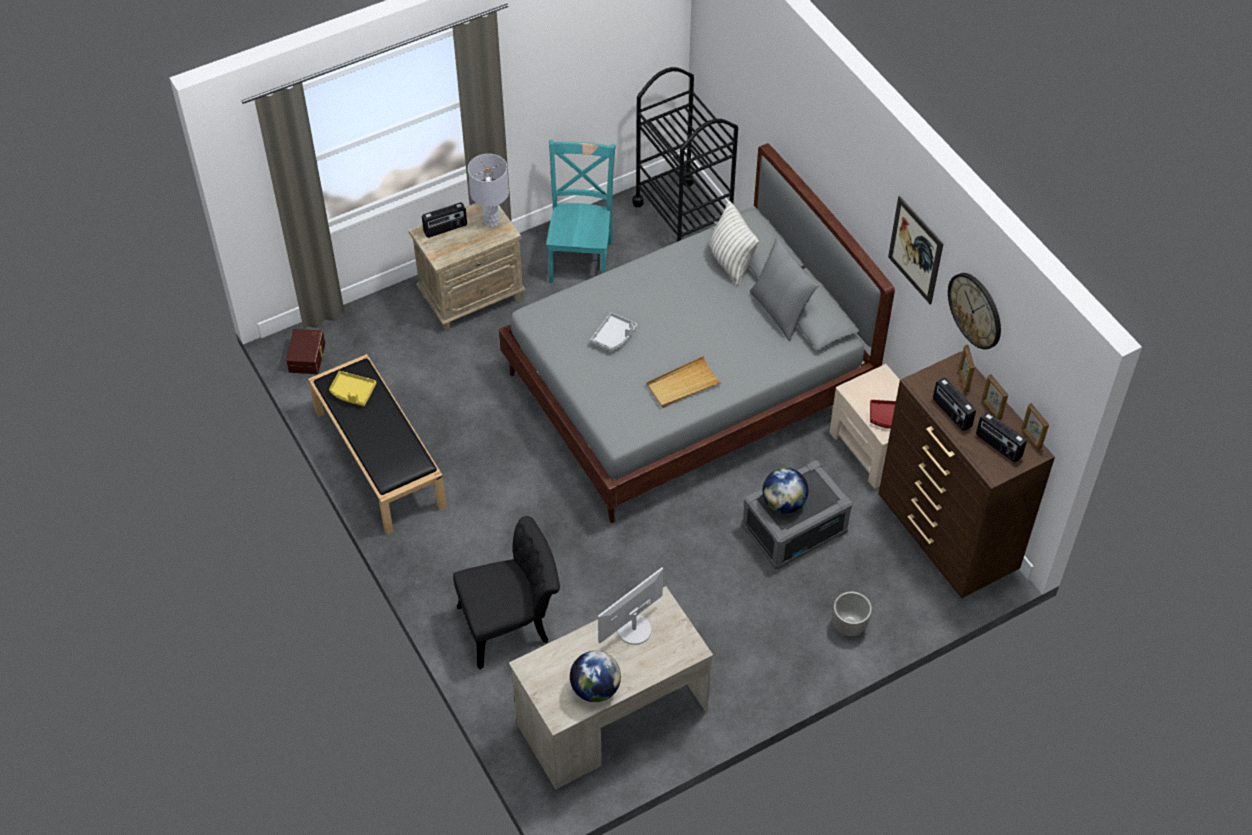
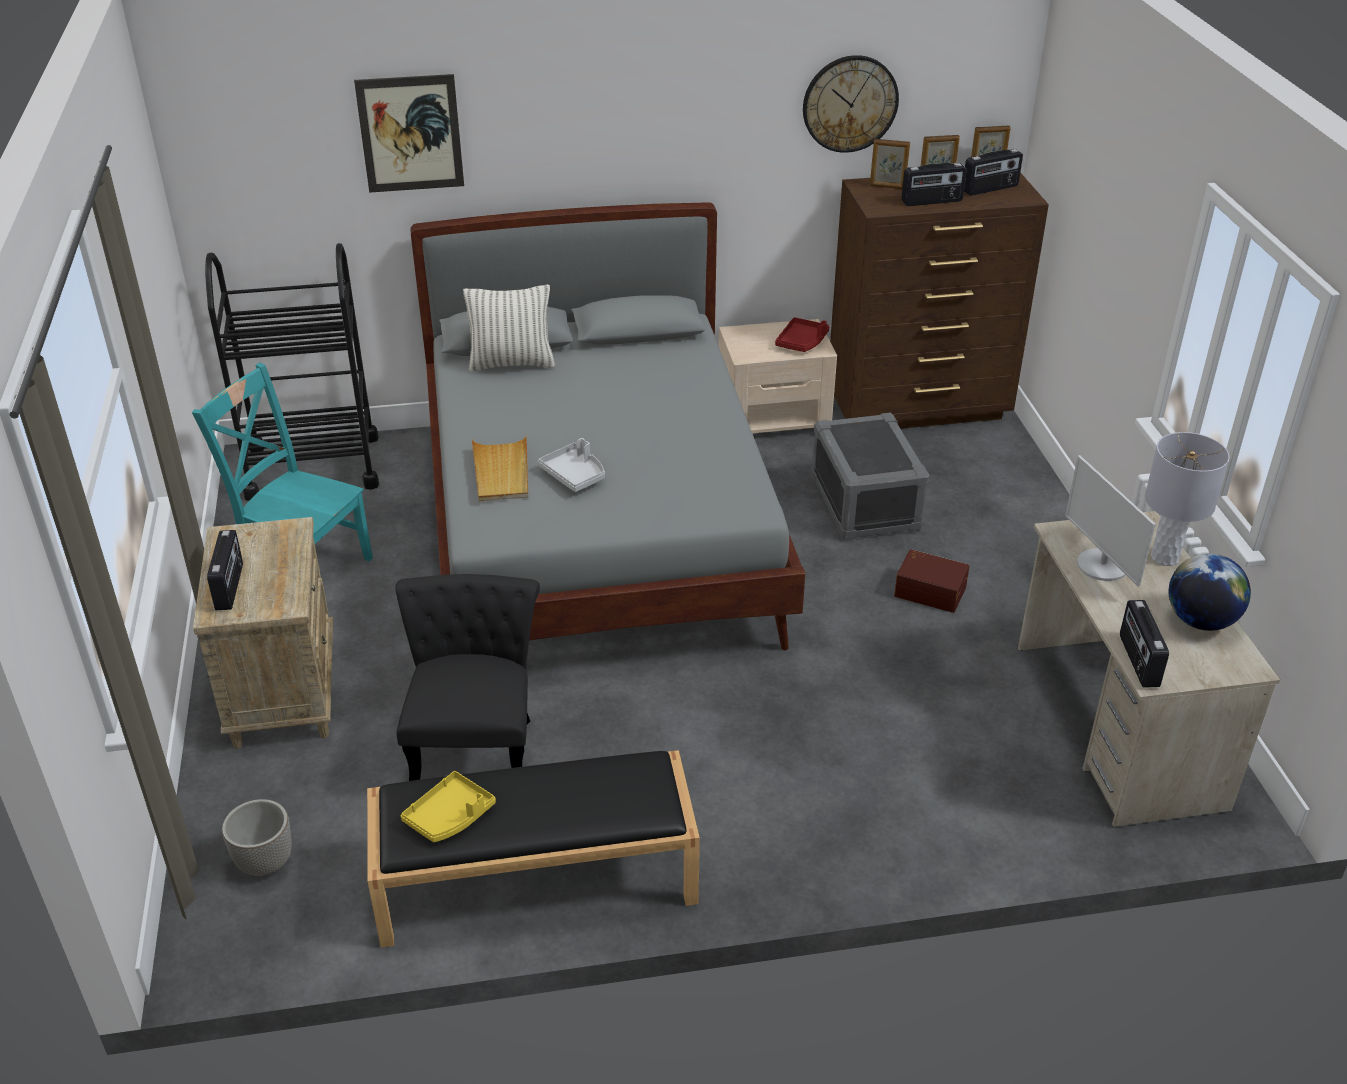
camera: 70 degrees left, 15 degrees down
(308, 357) = (248, 930): brown storage box -> brown storage box (930, 590)
(491, 220) = (257, 537): grey table lamp -> grey table lamp (1164, 558)
(512, 624) = (929, 791): black chair -> black chair (476, 750)
(541, 658) = (1137, 661): none -> radio
(683, 385) = (693, 441): beige tray -> beige tray (501, 472)
(780, 311) = (619, 348): grey pillow -> none
(783, 503) = (871, 458): globe -> none
(848, 626) = (1019, 499): planter -> planter (264, 863)
(915, 250) = (729, 121): picture -> picture (410, 134)

